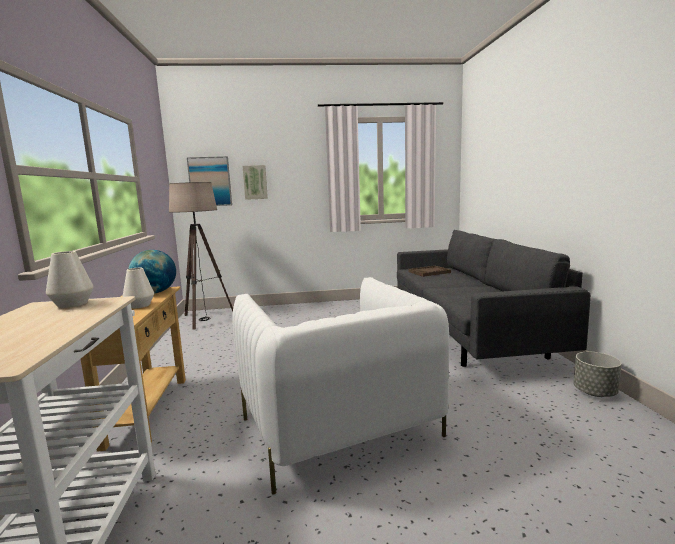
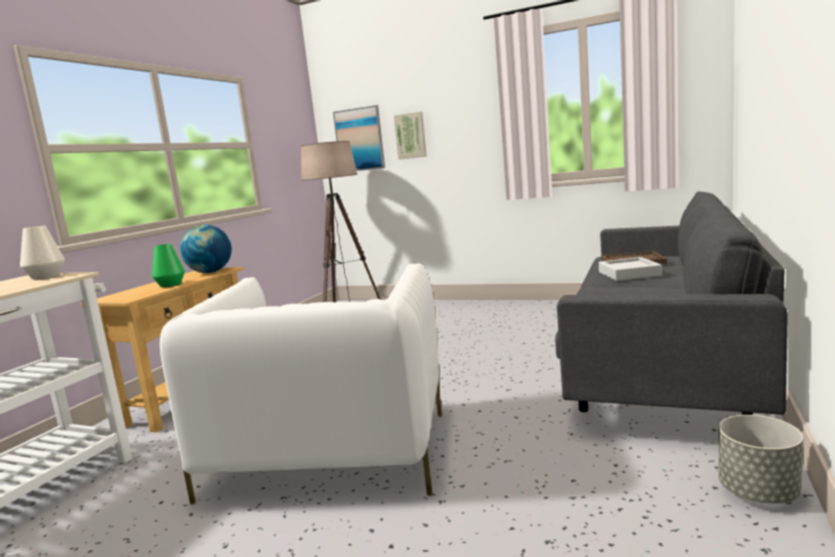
camera: 30 degrees right, 0 degrees up
(140, 305) = (170, 285): white vase -> green vase
(440, 279) = (629, 274): none -> grey tray

